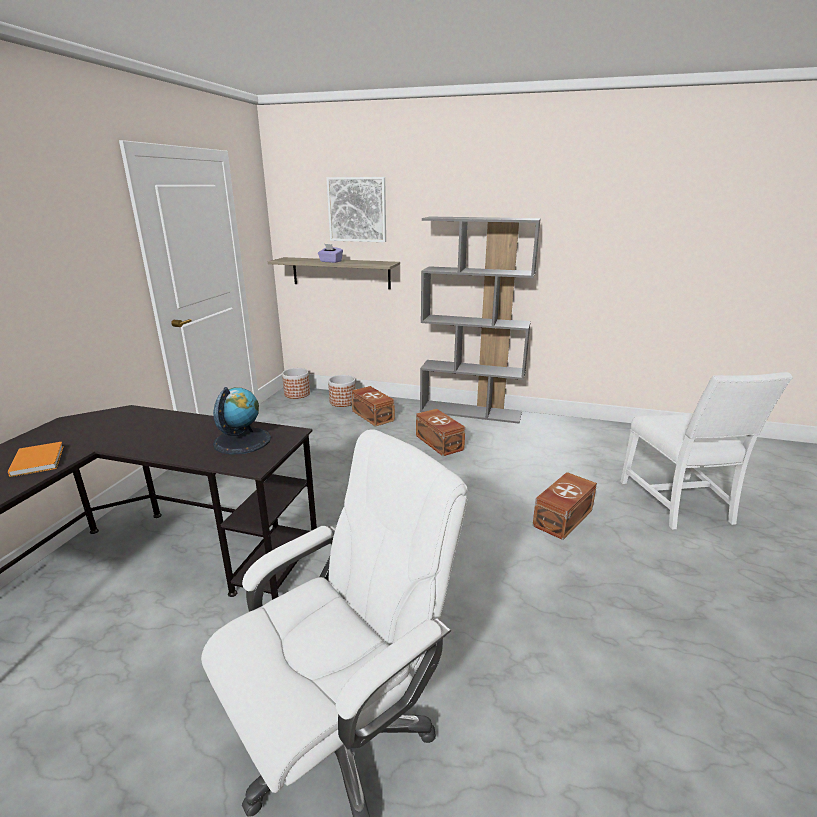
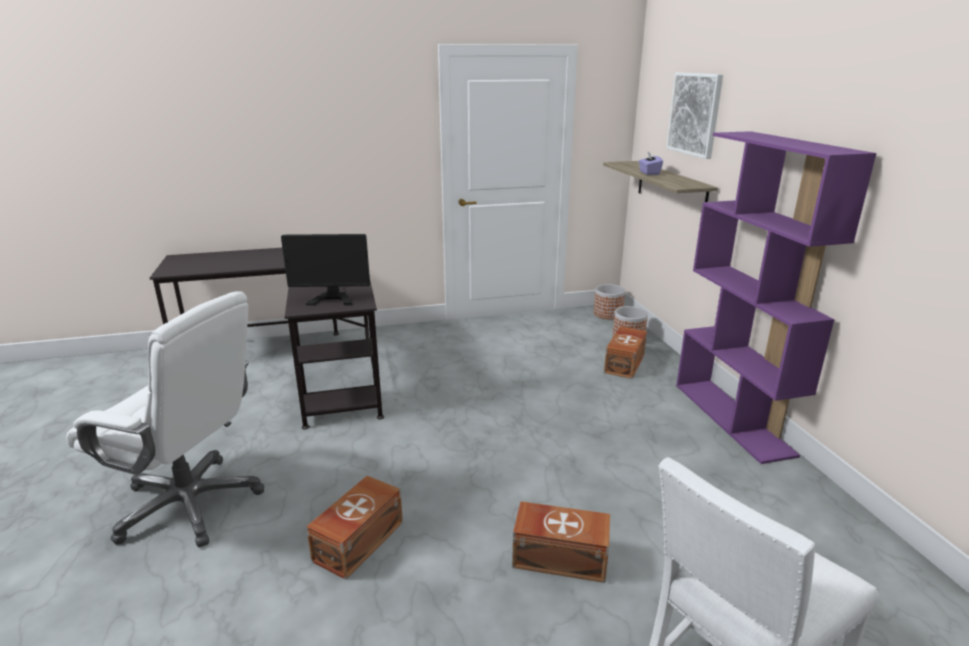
camera: 60 degrees right, 0 degrees up
(39, 460) = (270, 261): orange book -> none
(242, 441) = (335, 295): globe -> monitor
(439, 443) = (621, 420): brown storage box -> brown storage box (357, 541)
(471, 412) = (733, 418): grey bookcase -> purple bookcase

